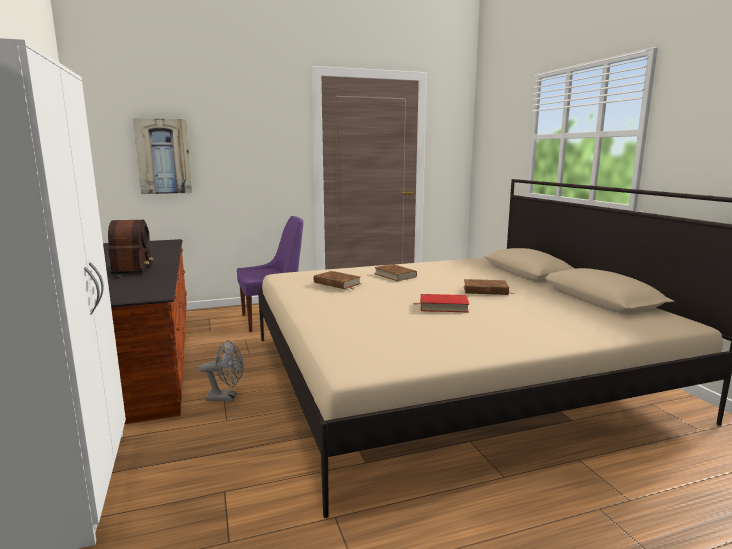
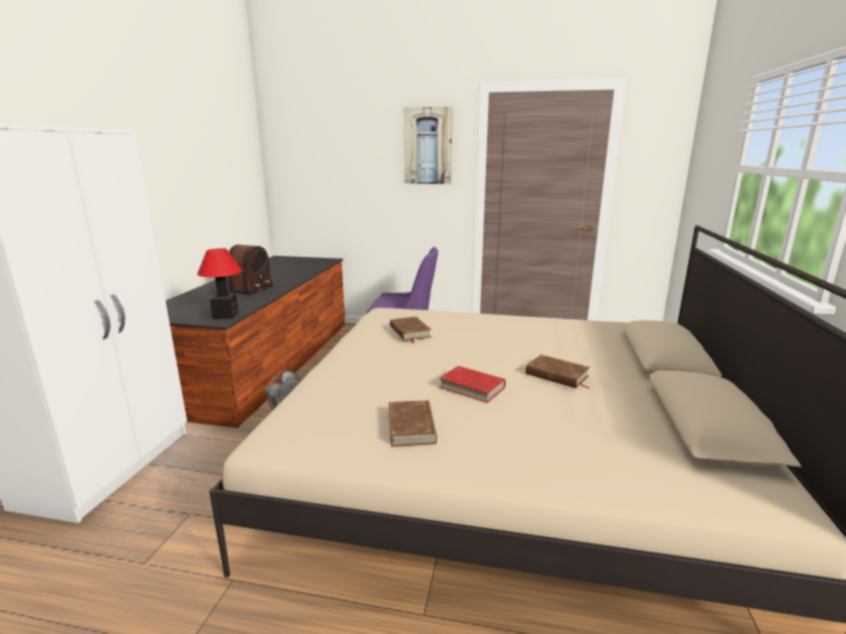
camera: 30 degrees right, 5 degrees up
(151, 291) = (225, 315): none -> table lamp
(163, 156) = (332, 180): picture -> picture (428, 146)
(395, 275) = (486, 332): brown book -> brown book (412, 427)

